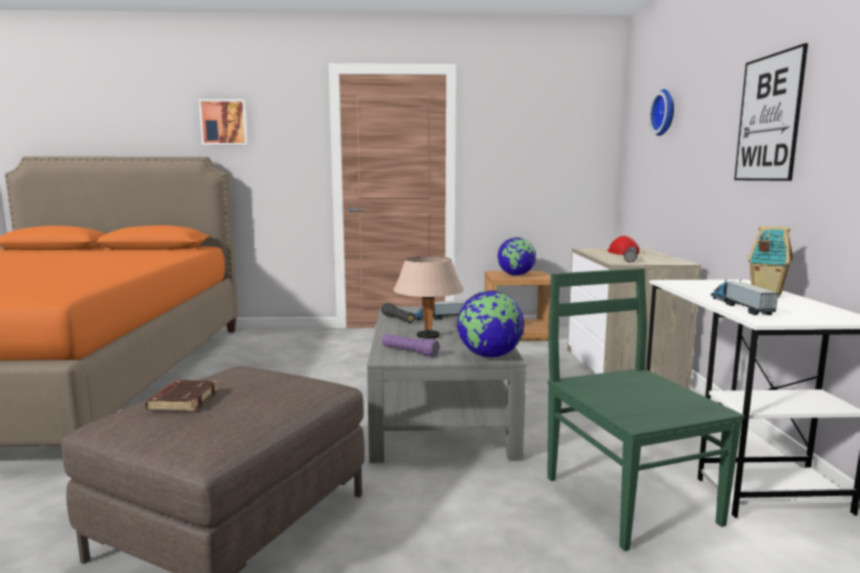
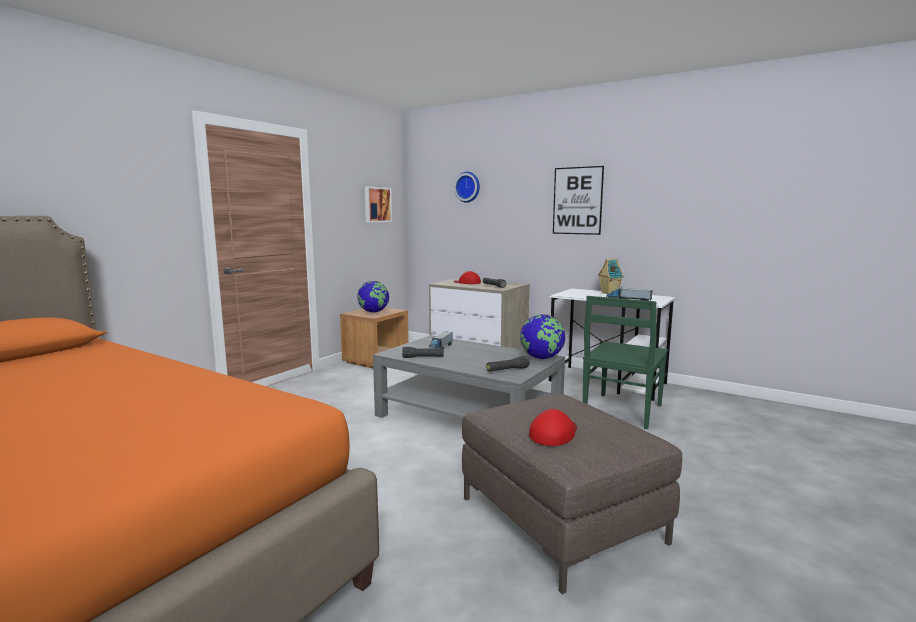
camera: 55 degrees left, 0 degrees up
(183, 400) = (554, 433): brown book -> red cap
(224, 122) = (60, 168): picture -> picture (377, 204)
(409, 352) = (507, 370): purple flashlight -> black flashlight
(427, 336) = (479, 360): beige table lamp -> none
(627, 497) = (621, 411): green chair -> green chair turned 75 degrees counterclockwise

